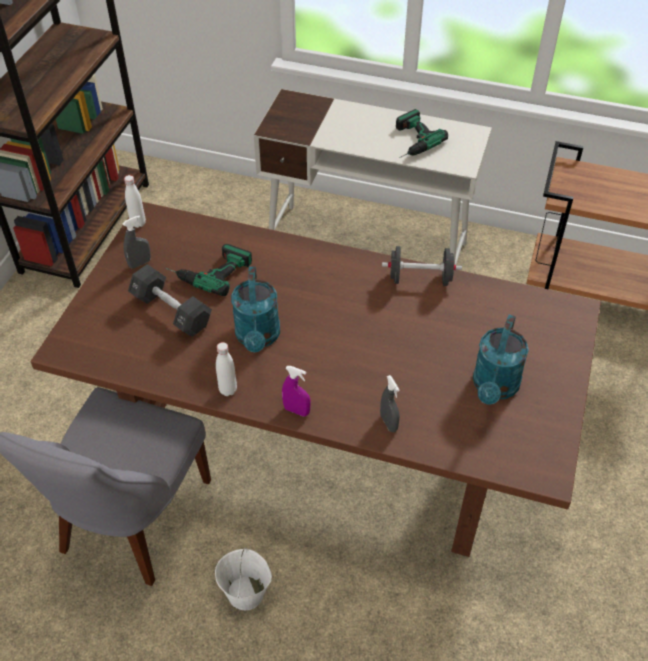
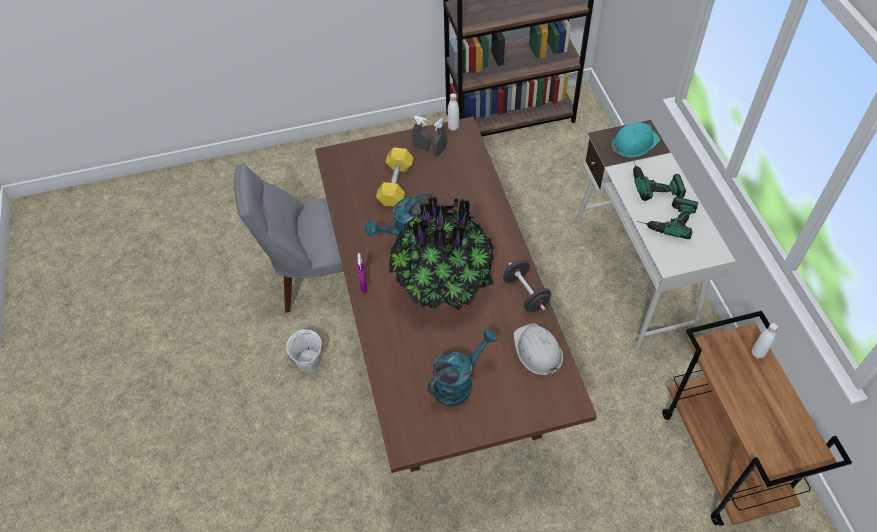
camera: 60 degrees right, 5 degrees up
(171, 311) = (395, 184): black dumbbell -> yellow dumbbell
(208, 270) = (442, 182): power drill -> power drill (655, 180)
(228, 390) = (356, 245): white bottle -> white bottle (757, 353)
(300, 113) = (634, 143): none -> turquoise hard hat
(353, 339) = (442, 284): none -> potted plant
(388, 423) = (387, 337): grey spray bottle -> grey spray bottle (440, 151)
(494, 388) = (458, 383): turquoise watering can -> turquoise watering can turned 150 degrees clockwise
(497, 305) = (537, 351): none -> white hard hat

